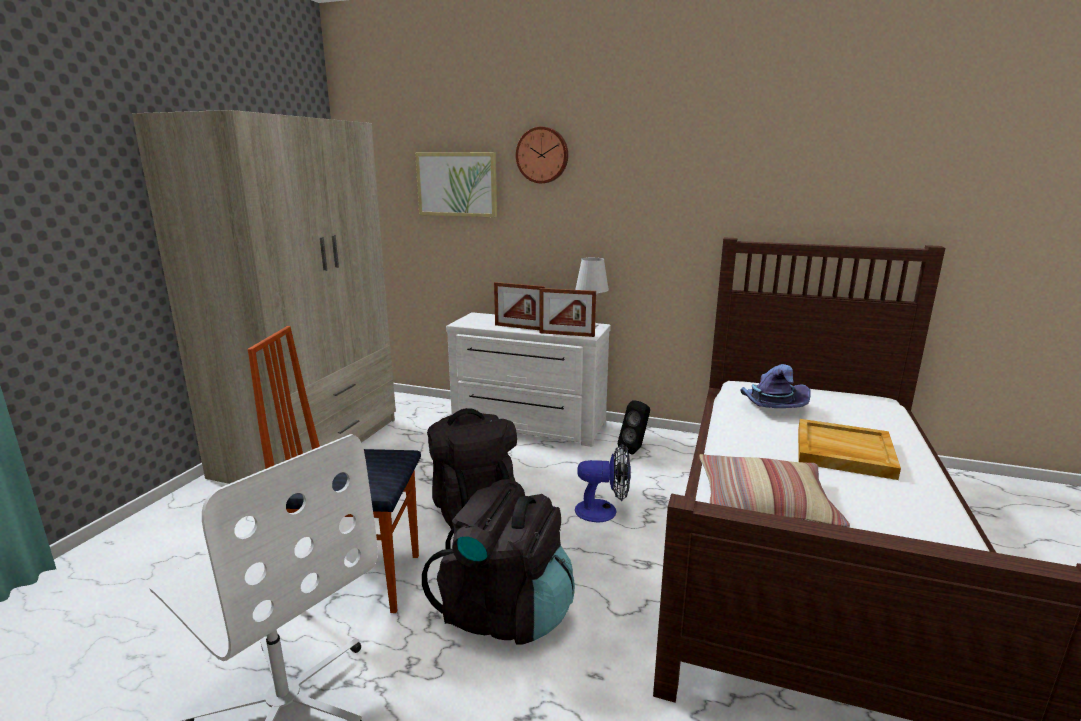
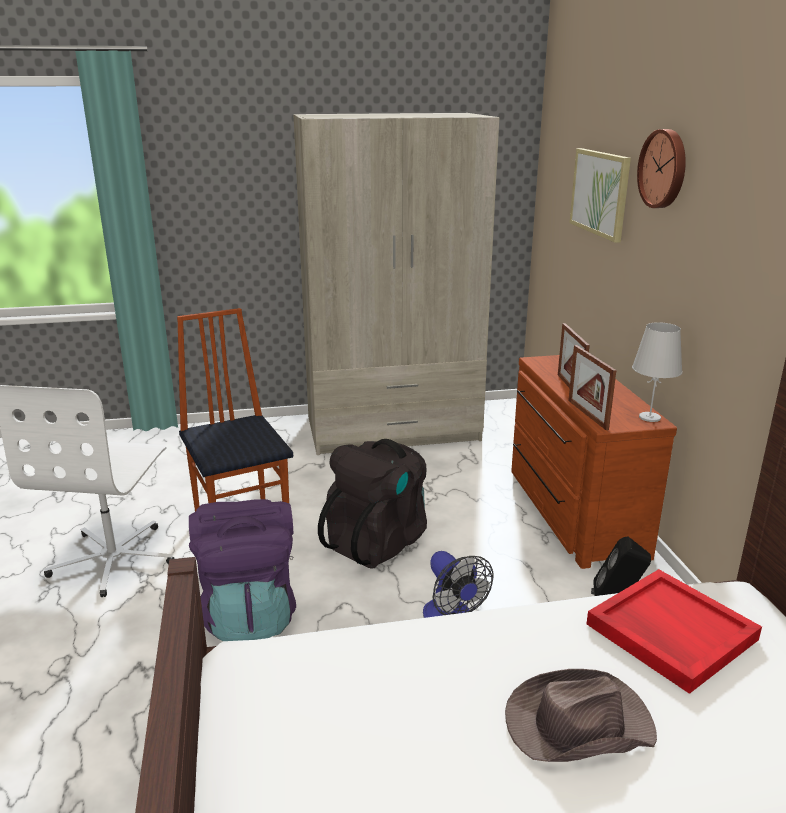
camera: 60 degrees right, 5 degrees up
(505, 612) = (249, 614): black backpack -> purple backpack
(527, 426) = (570, 511): white dresser -> brown dresser
(764, 503) = (357, 666): pillow -> none
(770, 406) = (669, 631): purple hat -> red tray
(843, 452) = (577, 724): beige tray -> brown hat

